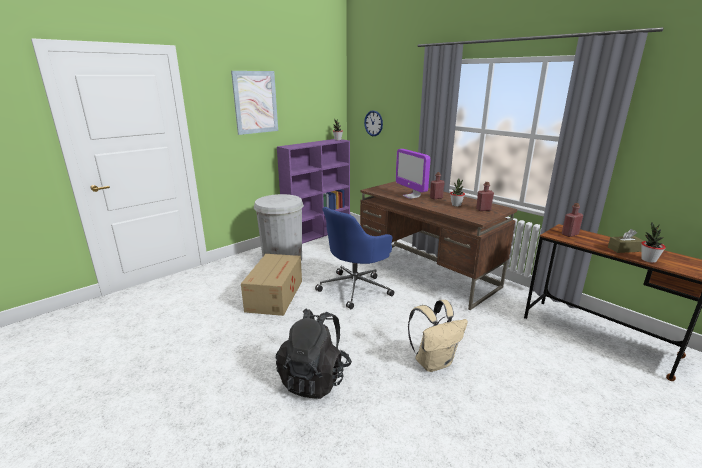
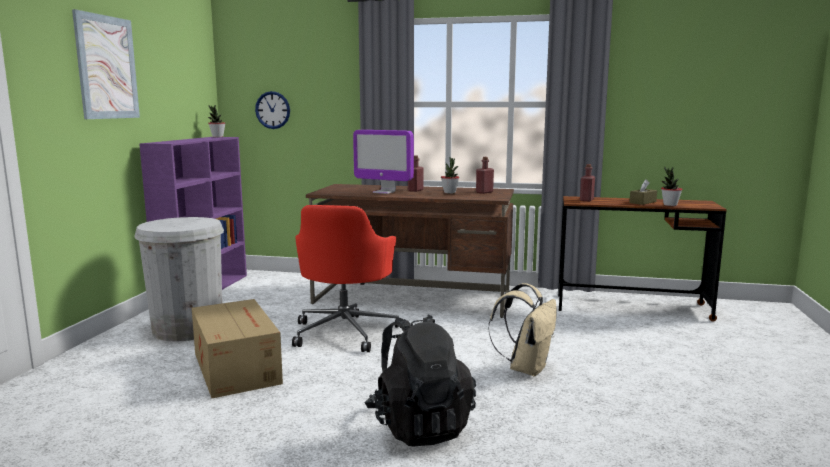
camera: 35 degrees left, 10 degrees down
(355, 288) = (346, 332): blue office chair -> red office chair

